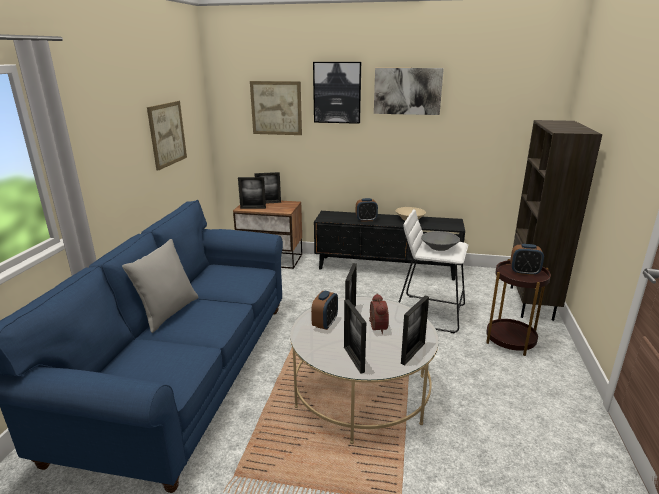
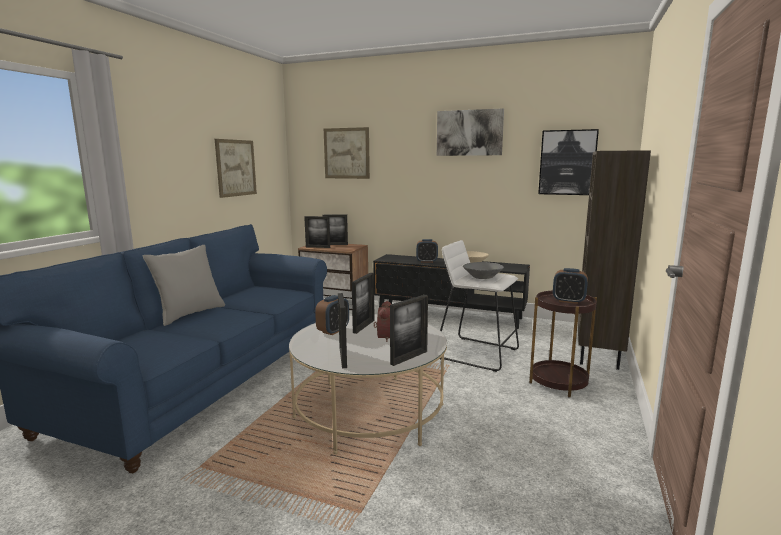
camera: 10 degrees right, 10 degrees down
(337, 92) = (402, 136): picture -> picture (567, 162)

